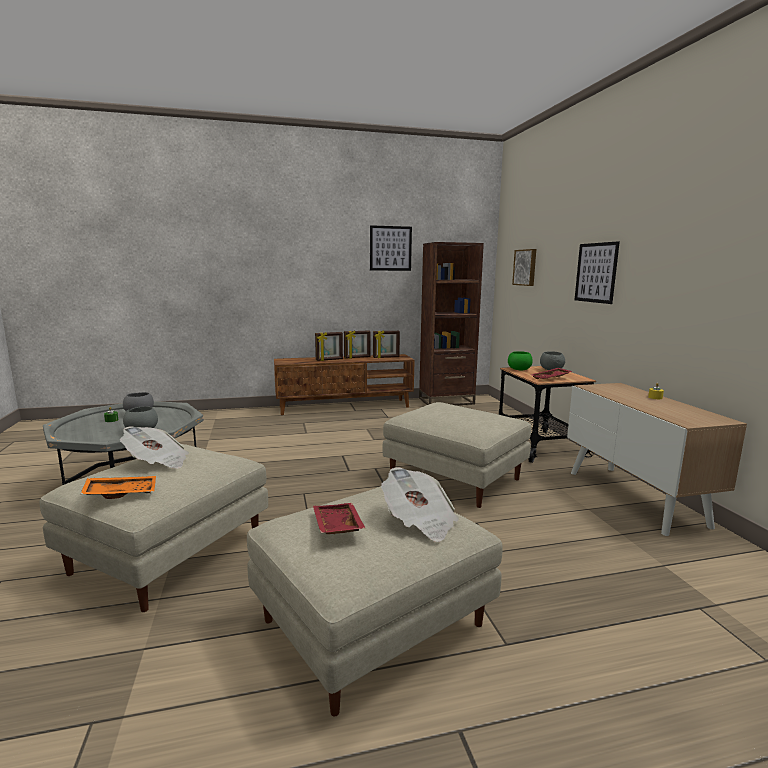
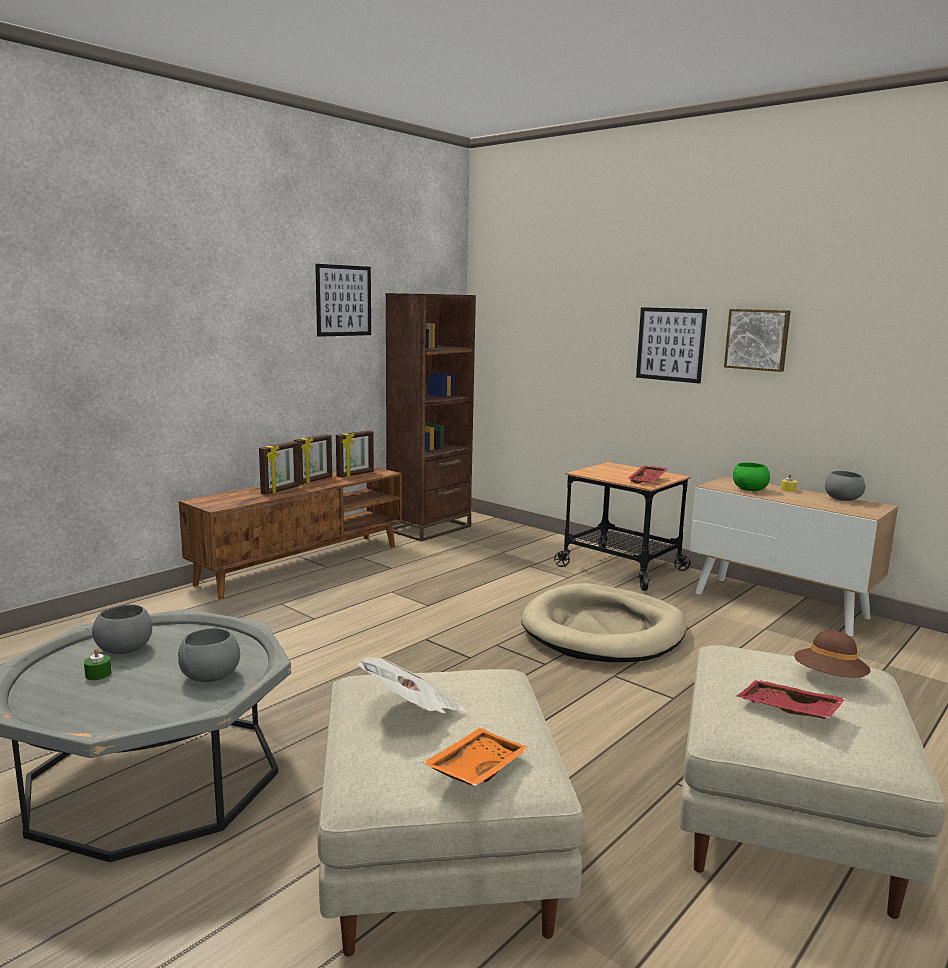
camera: 35 degrees left, 0 degrees up
(419, 522) = (829, 679): newspaper -> brown hat
(456, 478) = (603, 630): beige ottoman -> beige dog bed
(519, 369) = (592, 472): green bowl -> green bowl (749, 489)
(525, 267) = (535, 330): picture -> picture (757, 339)
(551, 370) = (622, 468): grey bowl -> grey bowl (842, 499)

